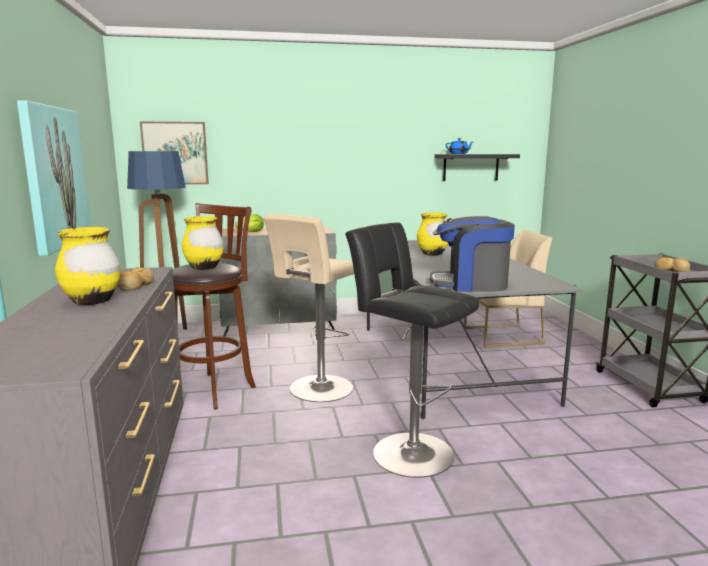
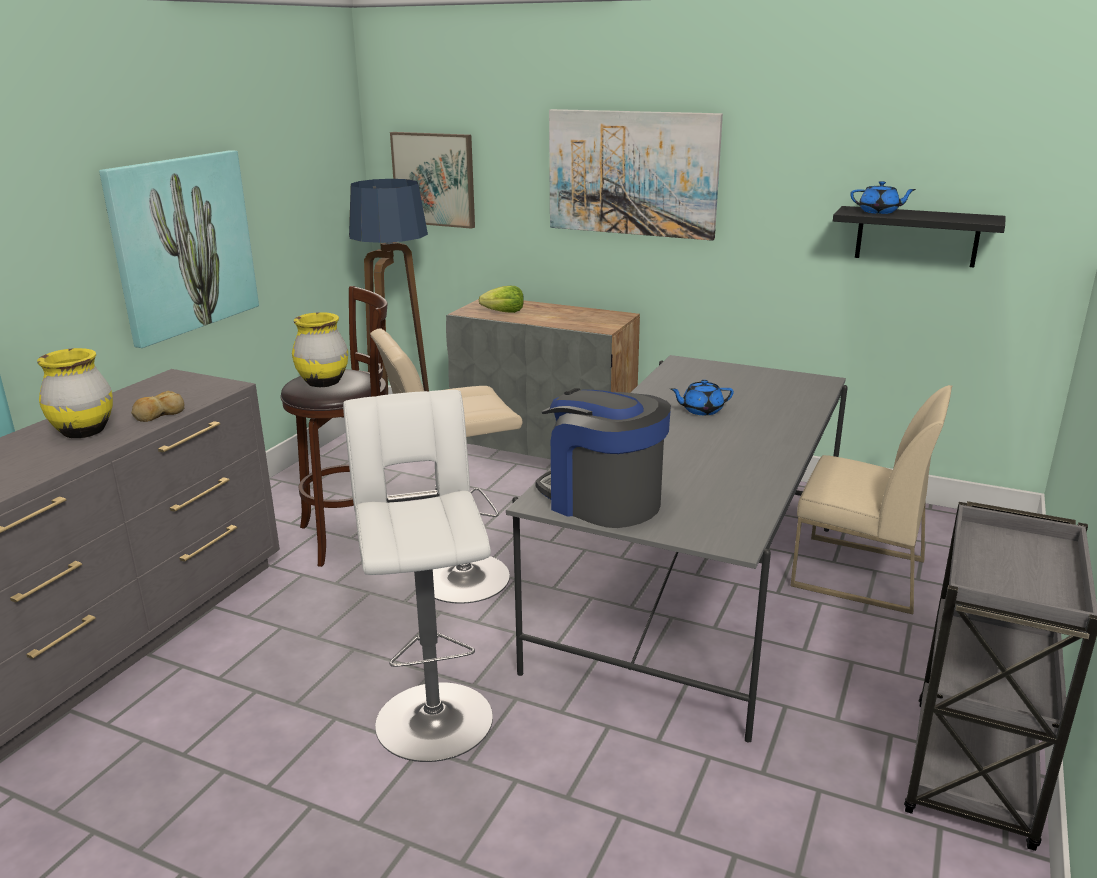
camera: 35 degrees right, 10 degrees up
(317, 142) = (632, 173): none -> picture
(407, 451) = (432, 714): black stool -> white stool
(432, 254) = (701, 410): yellow vase -> blue teapot
(671, 270) = (1025, 572): bread -> none

